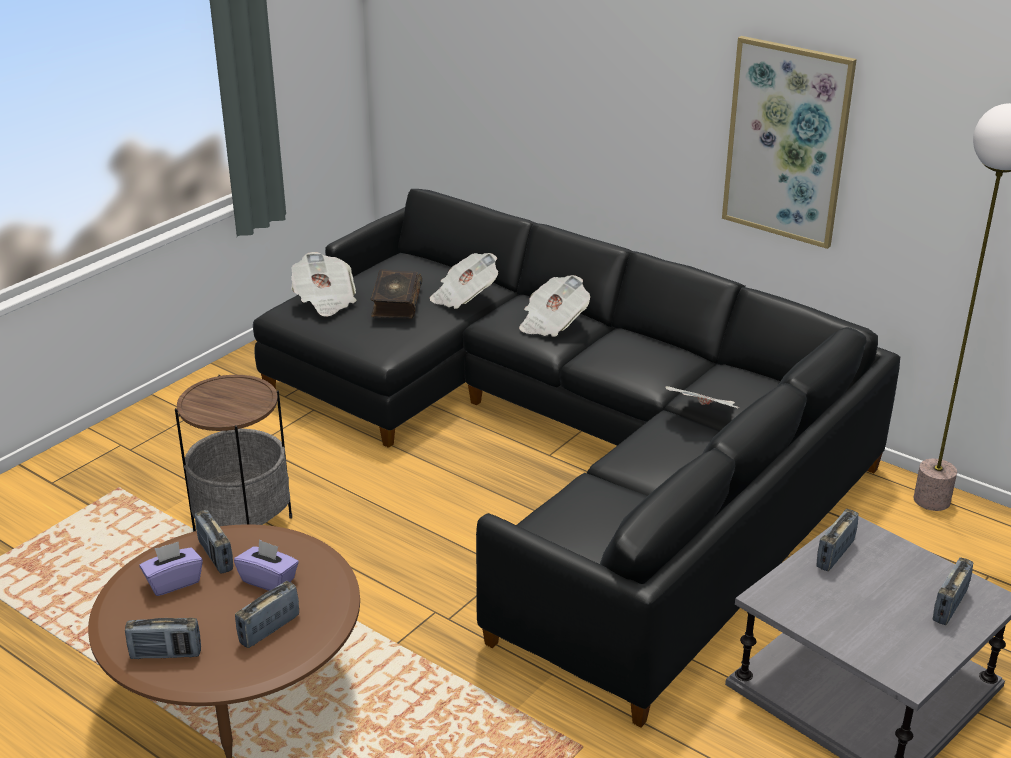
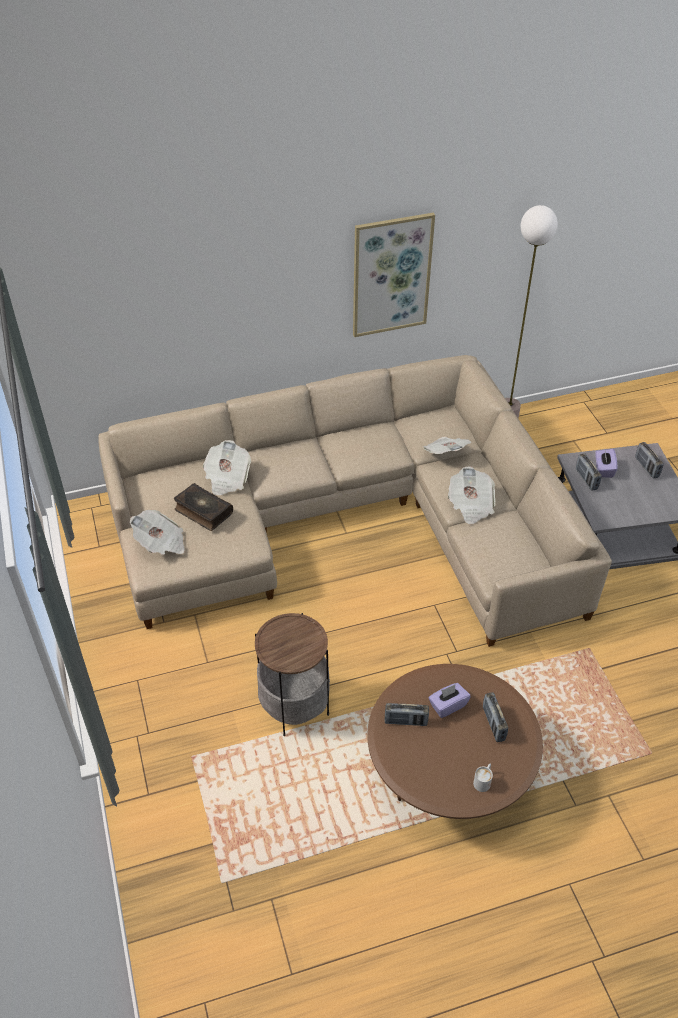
camera: 55 degrees left, 15 degrees up
(166, 654) = (483, 781): radio -> white mug
(173, 582) = (416, 752): purple tissue box -> purple tissue box (603, 469)
(552, 323) = (297, 458): newspaper -> newspaper (470, 505)
(569, 449) = (348, 521): black sofa -> beige sofa

